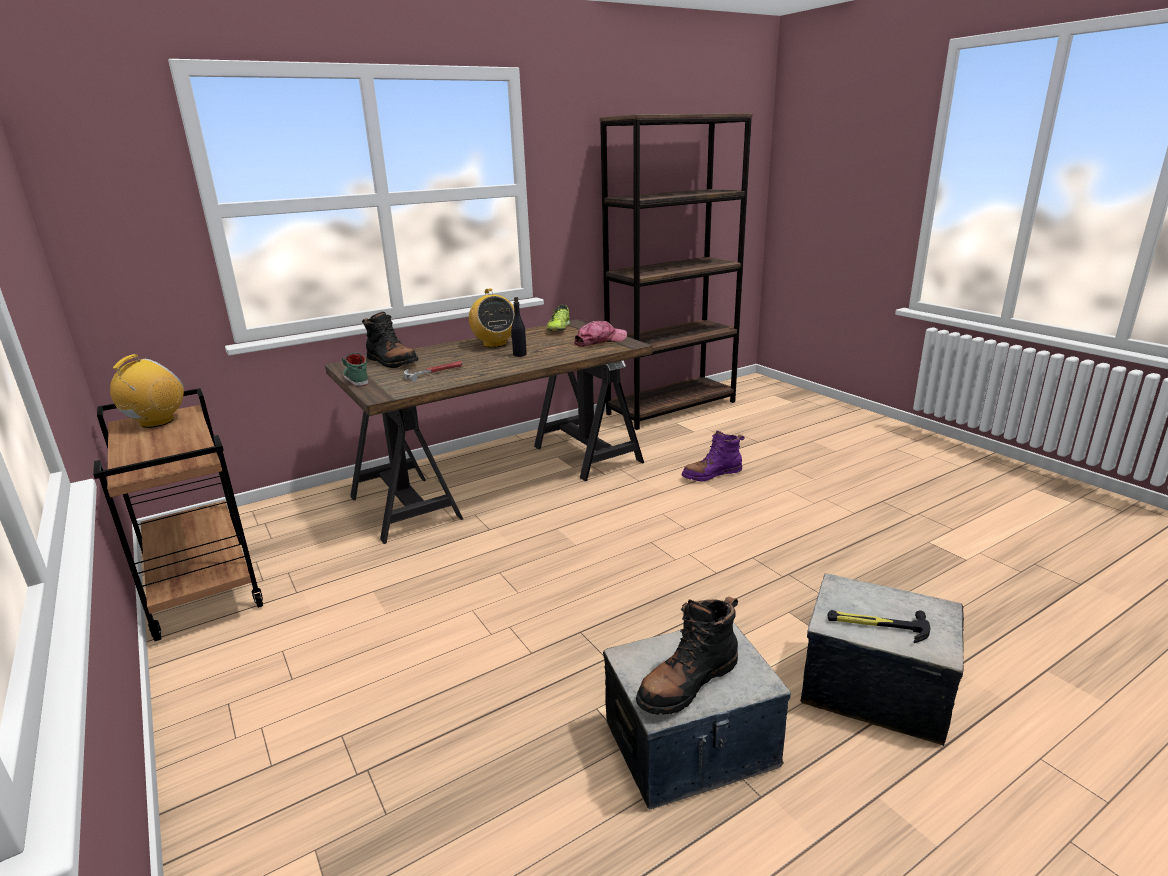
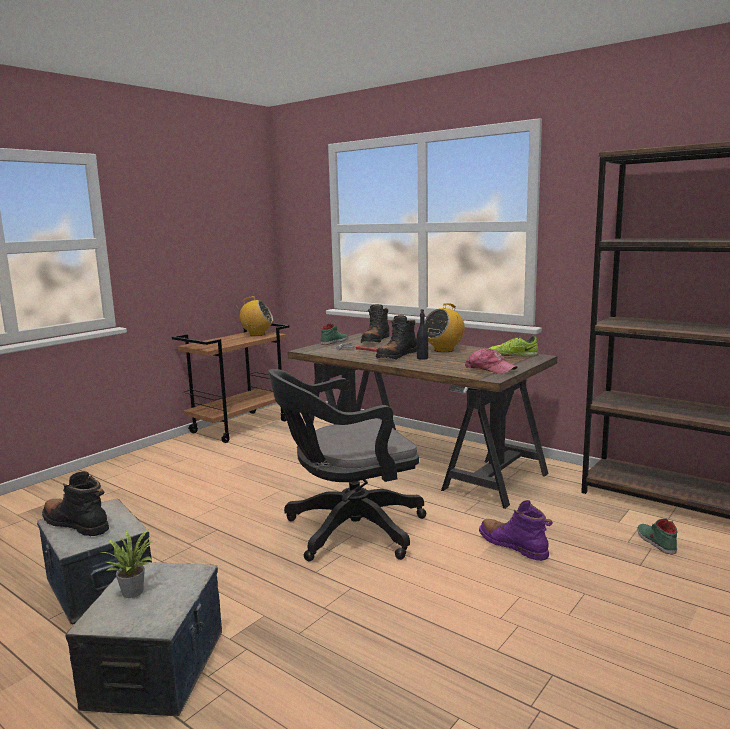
camera: 70 degrees right, 10 degrees down
(494, 362) = (396, 356): none -> black boot
(641, 543) = (348, 531): none -> black office chair
(729, 429) = (655, 542): none -> green shoe
(877, 625) = (133, 590): hammer -> potted plant

